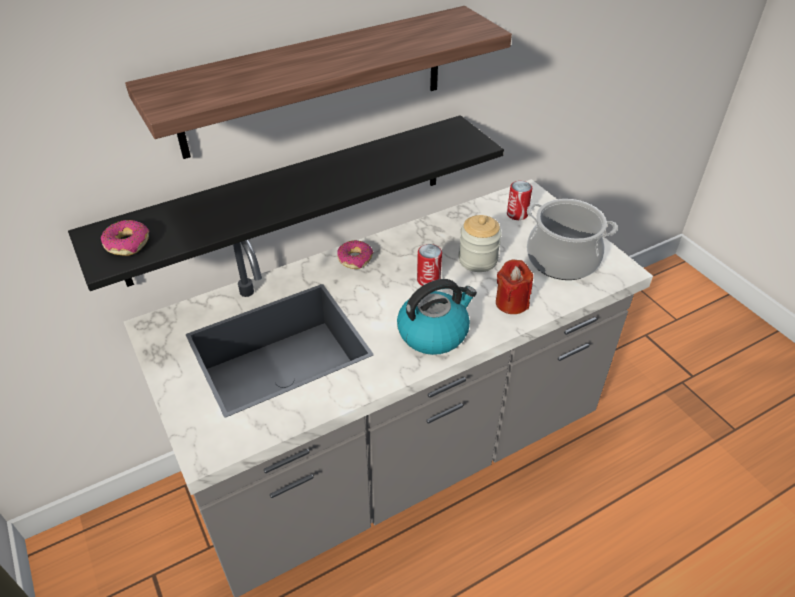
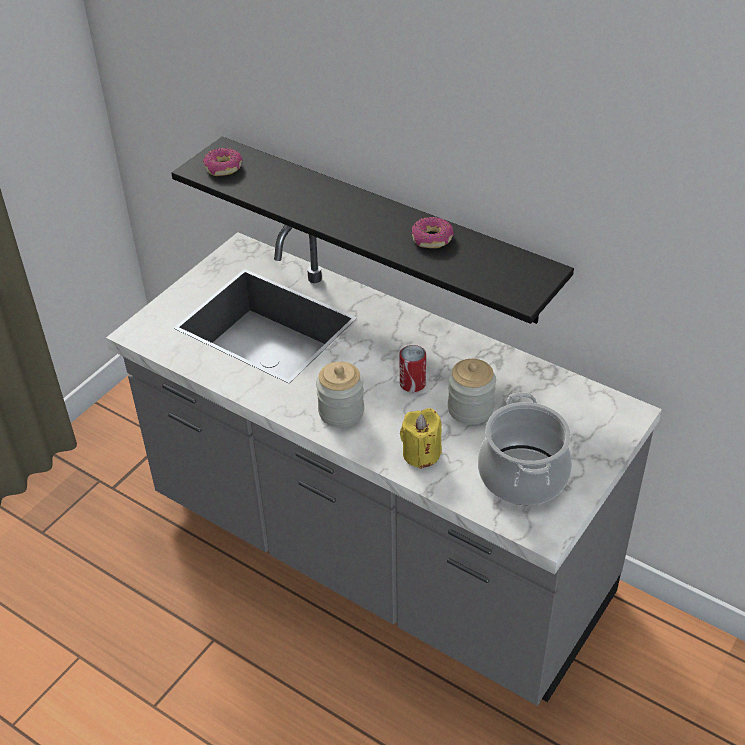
camera: 65 degrees right, 0 degrees up
(314, 82) = (418, 138): shelf -> none
(355, 259) = (406, 324): donut -> donut (432, 239)
(434, 332) = (341, 412): kettle -> jar
(511, 303) = (421, 454): red candle -> yellow candle
(517, 214) = (577, 416): can -> none

